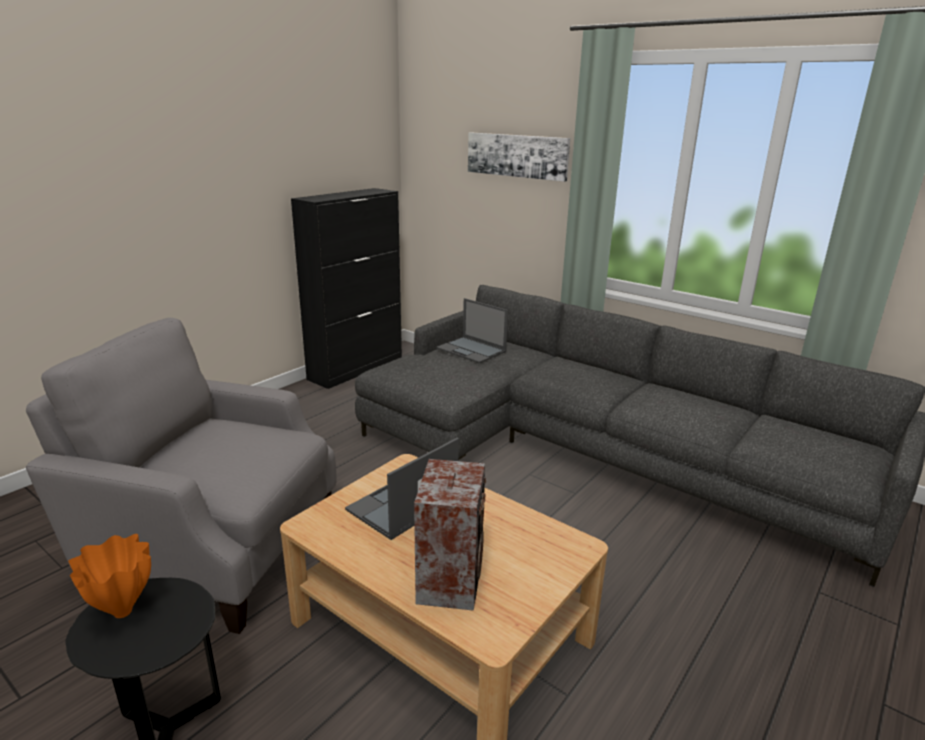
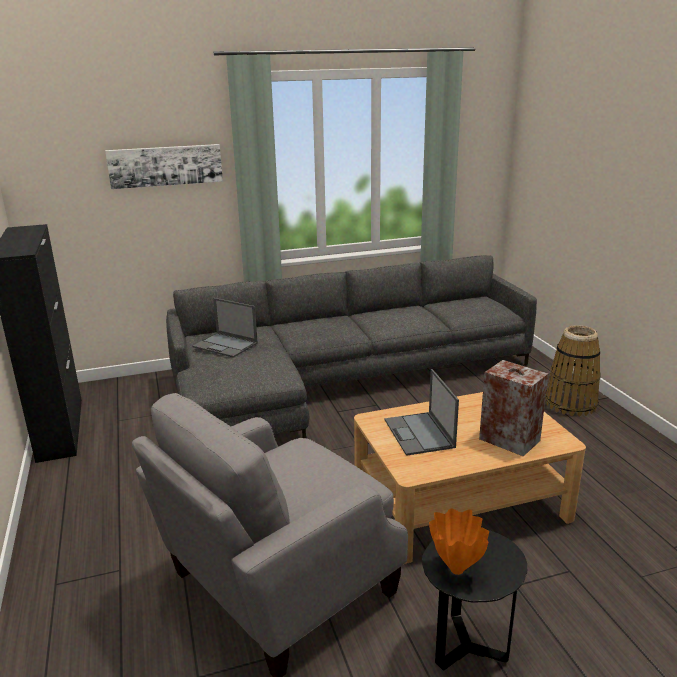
camera: 55 degrees left, 0 degrees up
(472, 350) = (226, 345): laptop -> laptop turned 45 degrees clockwise
(827, 676) = (570, 404): none -> basket

